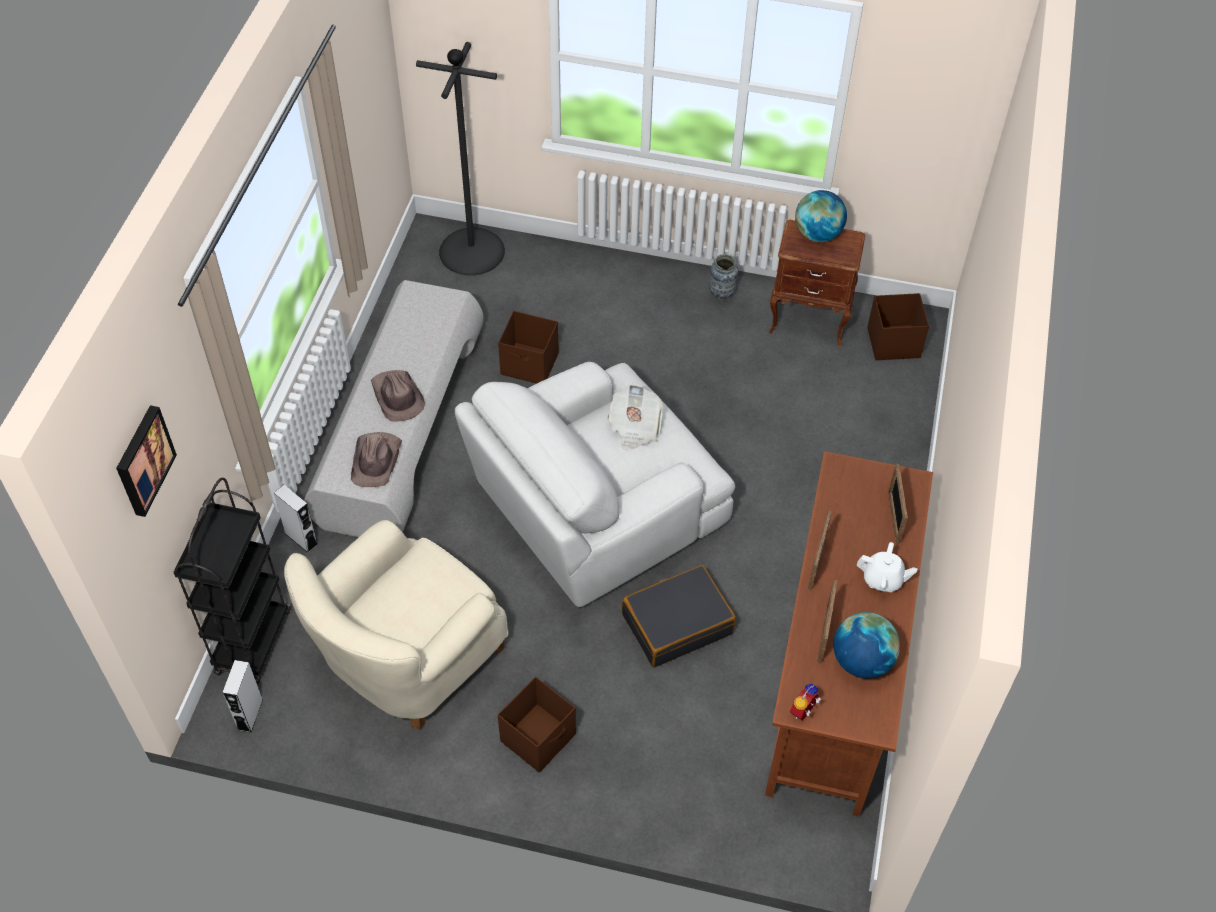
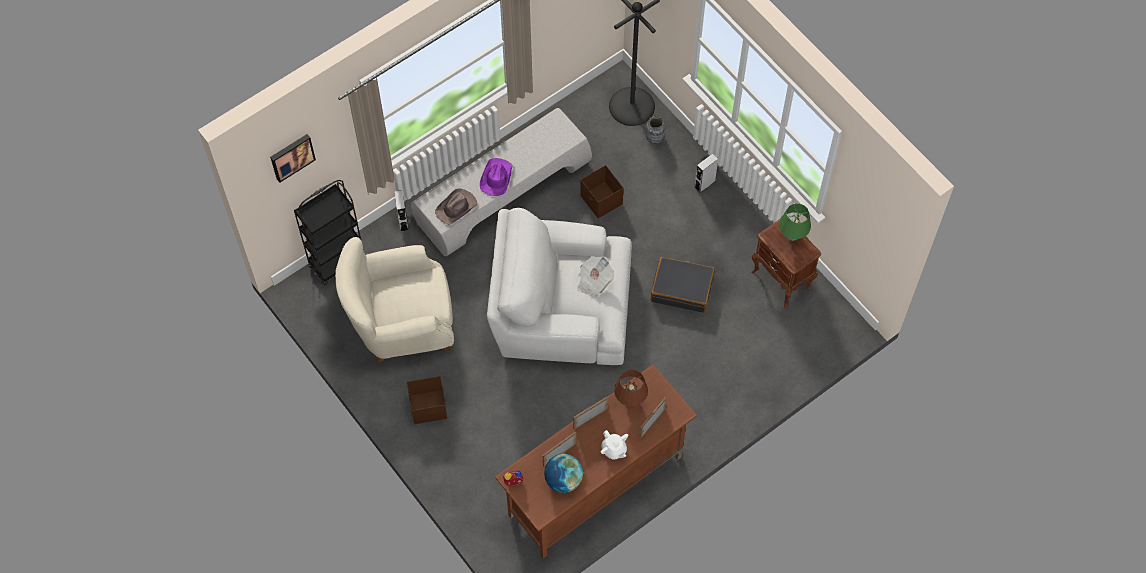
camera: 40 degrees right, 10 degrees up
(250, 714) = (309, 297): grey speaker -> grey speaker (704, 184)
(397, 397) = (496, 178): brown hat -> purple hat
(677, 623) = (545, 400): black suitcase -> black suitcase (682, 289)
(721, 294) = (748, 229): vase -> vase (654, 139)
(818, 234) = (792, 236): globe -> green table lamp
(841, 509) = (630, 400): none -> brown table lamp
(892, 343) = (817, 327): brown storage box -> none

